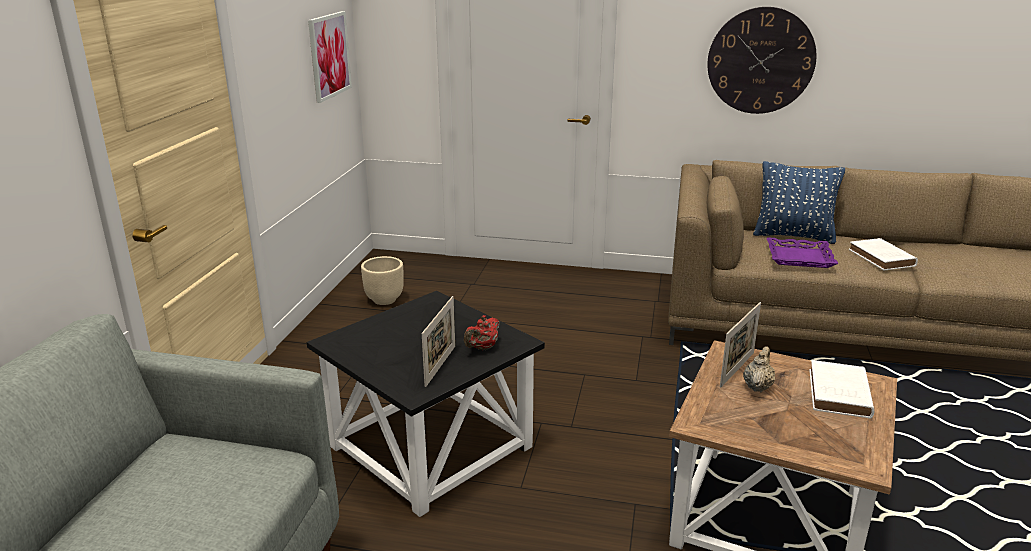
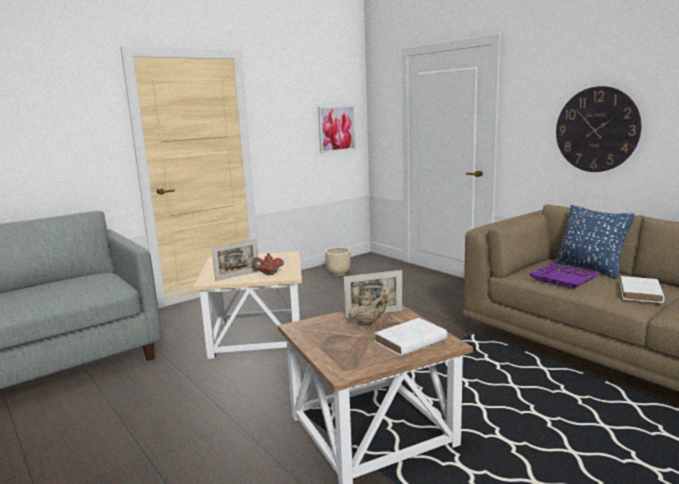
camera: 40 degrees right, 10 degrees down
(430, 449) = (256, 336): black side table -> beige side table

